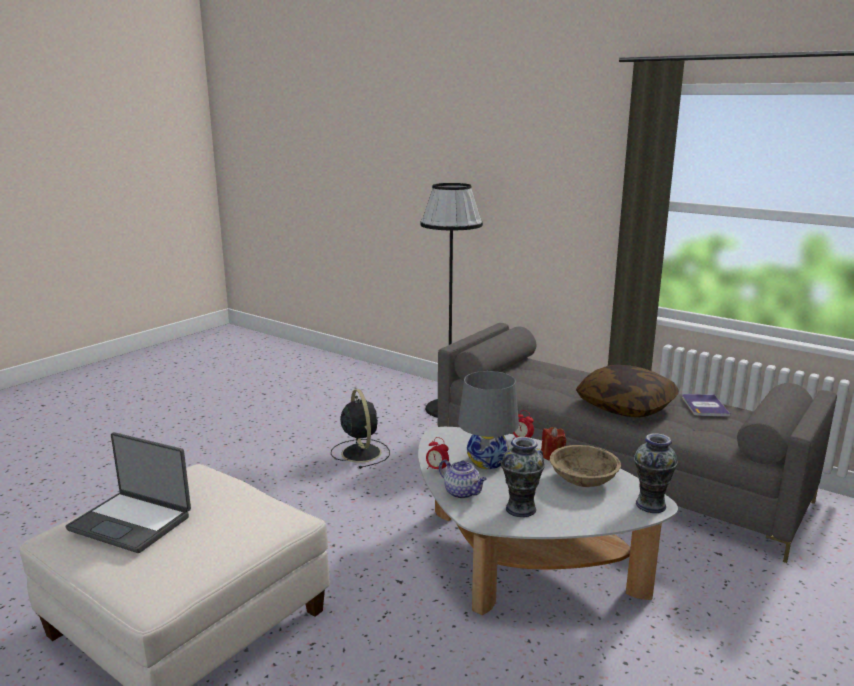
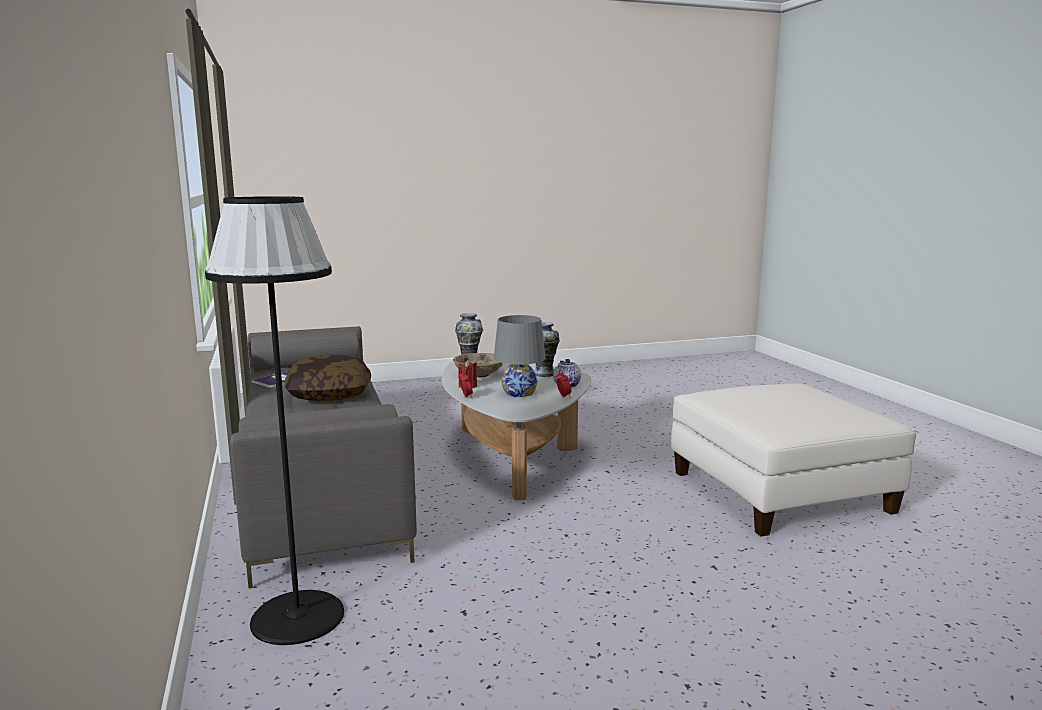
camera: 145 degrees left, 5 degrees down
(132, 522) = (822, 406): laptop -> none
(360, 452) = (520, 586): black fan -> none

